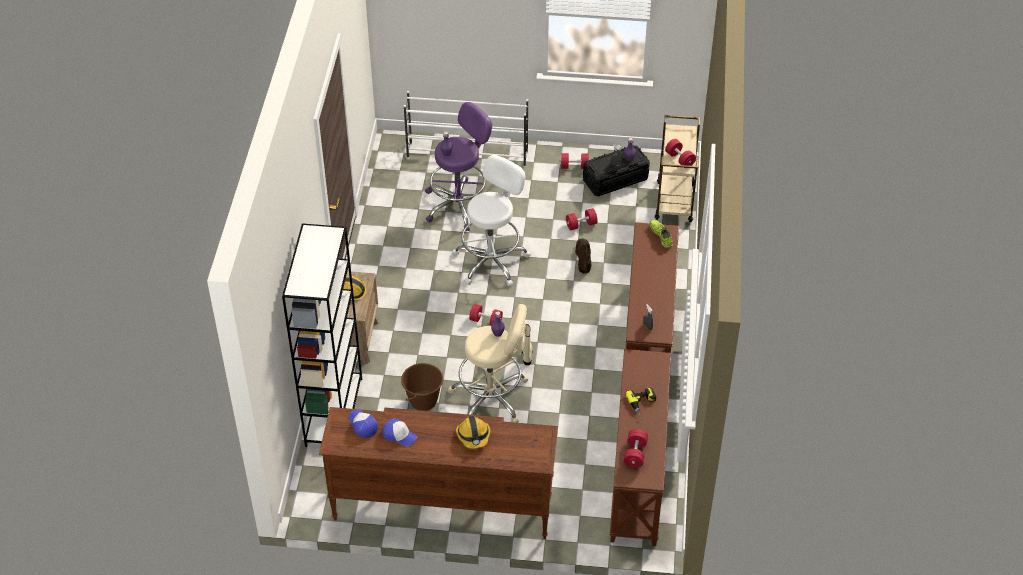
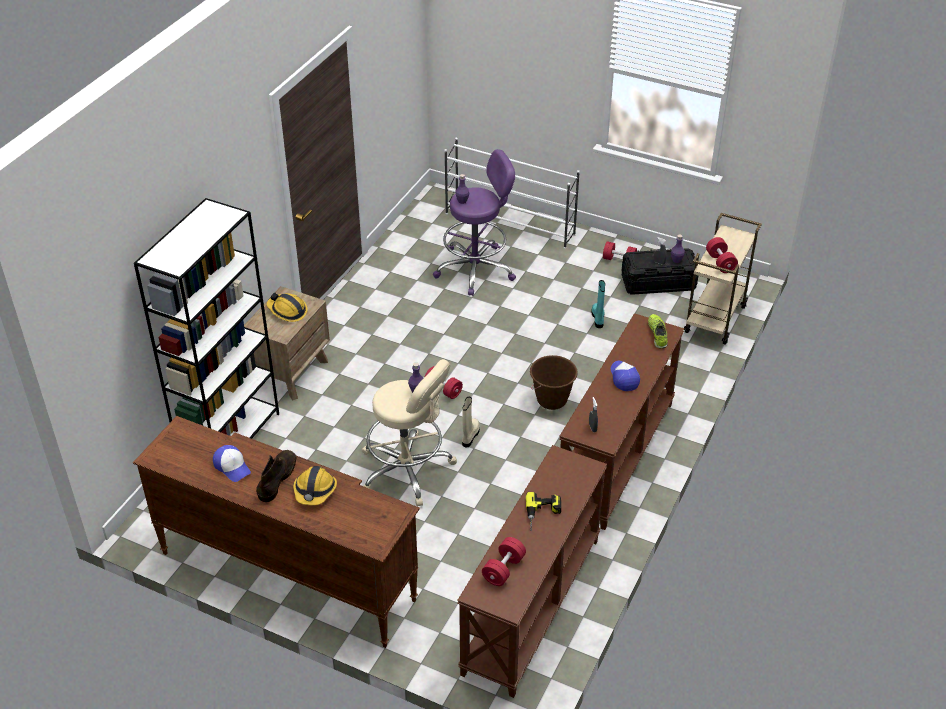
camera: 20 degrees right, 5 degrees down
(362, 425) = (199, 444): cap -> cap (623, 378)
(423, 401) = (331, 454): brown bucket -> brown bucket (552, 400)
(491, 260) = (481, 330): white stool -> none
(581, 225) = (598, 318): red dumbbell -> turquoise boot
(583, 257) = (584, 351): brown boot -> brown boot (277, 478)

